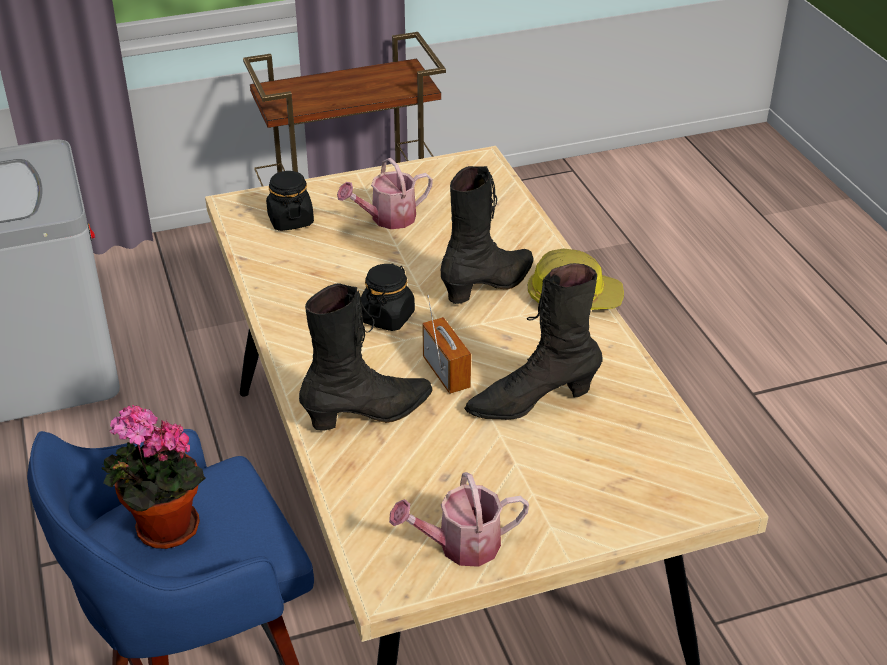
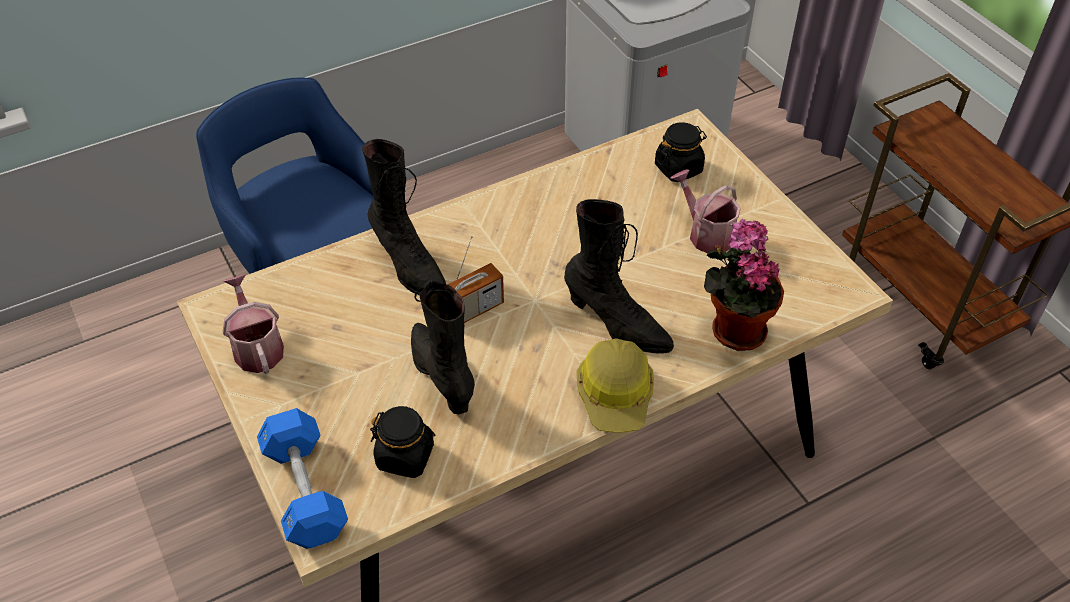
camera: 80 degrees right, 10 degrees up
(162, 530) = (308, 195): potted plant -> potted plant (734, 328)
(387, 317) = (546, 258): black jar -> black jar (405, 456)
(668, 509) = (305, 491): none -> blue dumbbell

